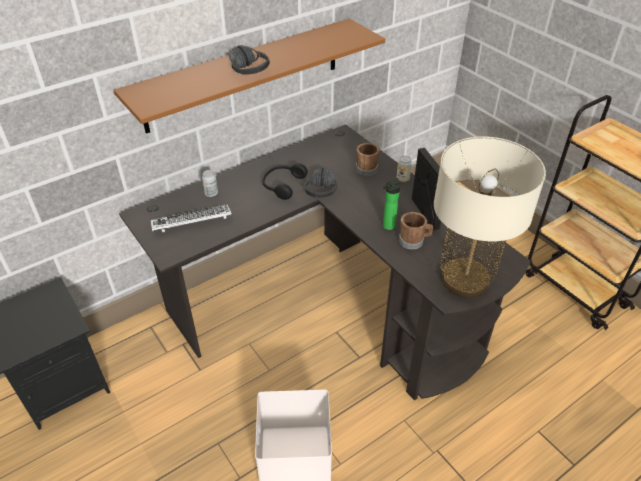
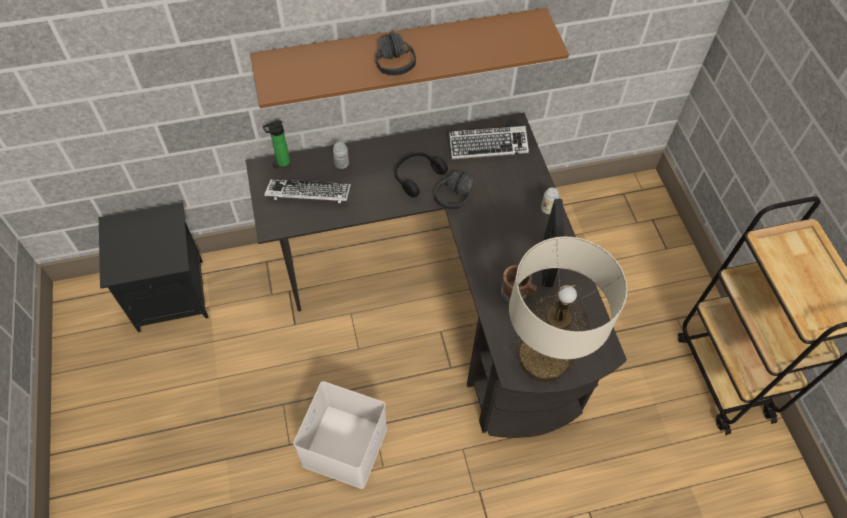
camera: 20 degrees right, 15 degrees up
(329, 151) = (488, 145): none -> keyboard
(368, 168) = (517, 183): brown mug -> none
(387, 227) = (499, 266): bottle -> bottle (281, 162)

